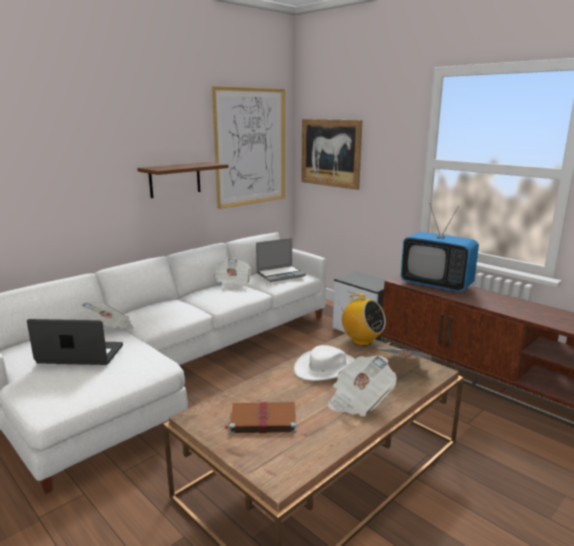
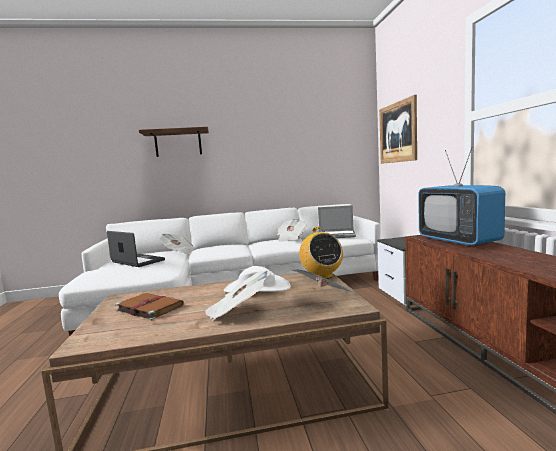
camera: 35 degrees right, 10 degrees down
(175, 179) = (260, 159): brown shelf -> brown shelf (178, 143)
(250, 147) = (330, 135): picture -> none

